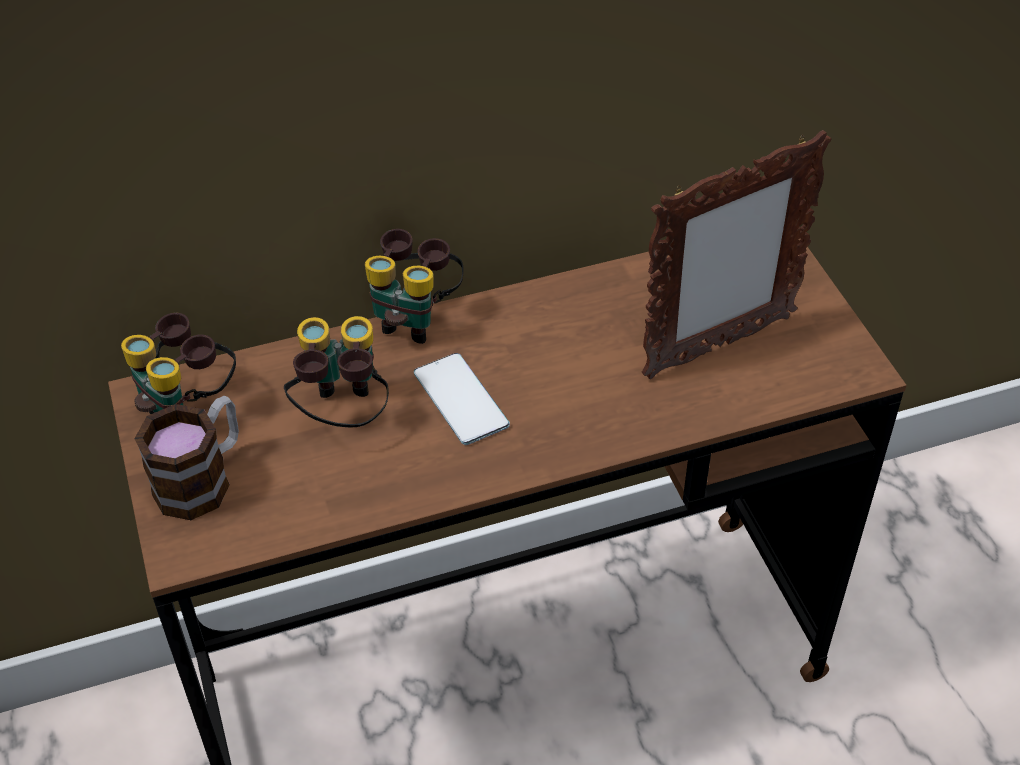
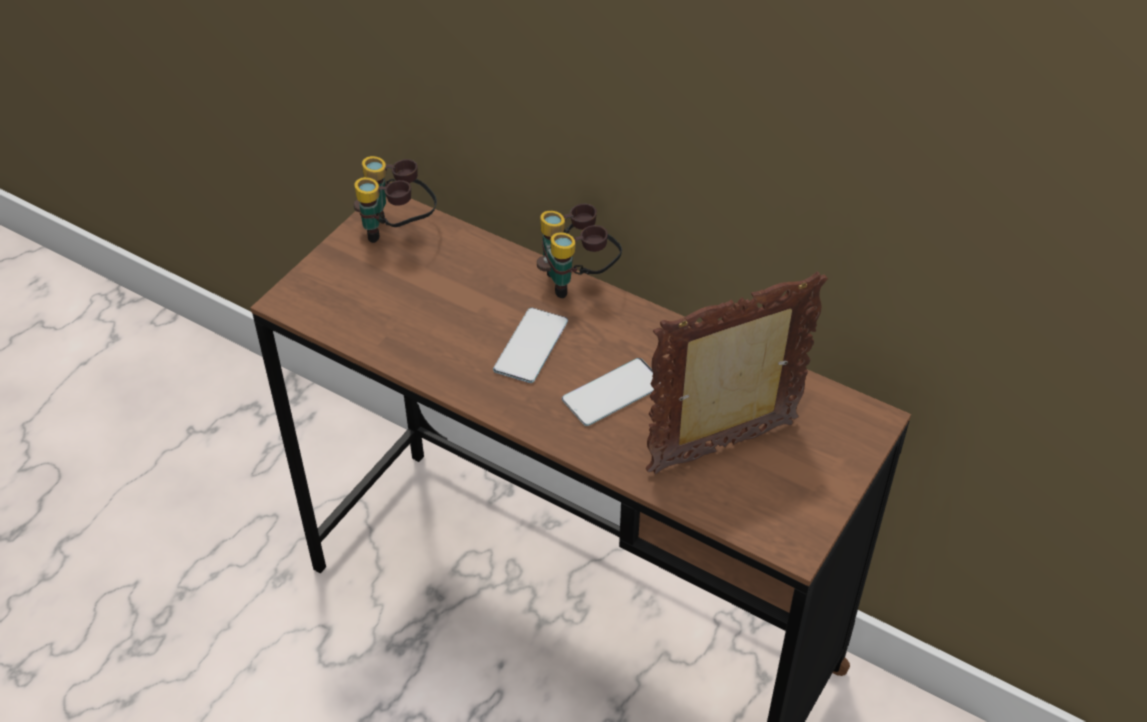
camera: 50 degrees right, 0 degrees up
(203, 478) = (350, 273): mug -> none
(342, 414) = (460, 300): binoculars -> none
(579, 378) = (613, 392): none -> phone
(717, 347) = (724, 448): picture frame -> picture frame turned 135 degrees clockwise

